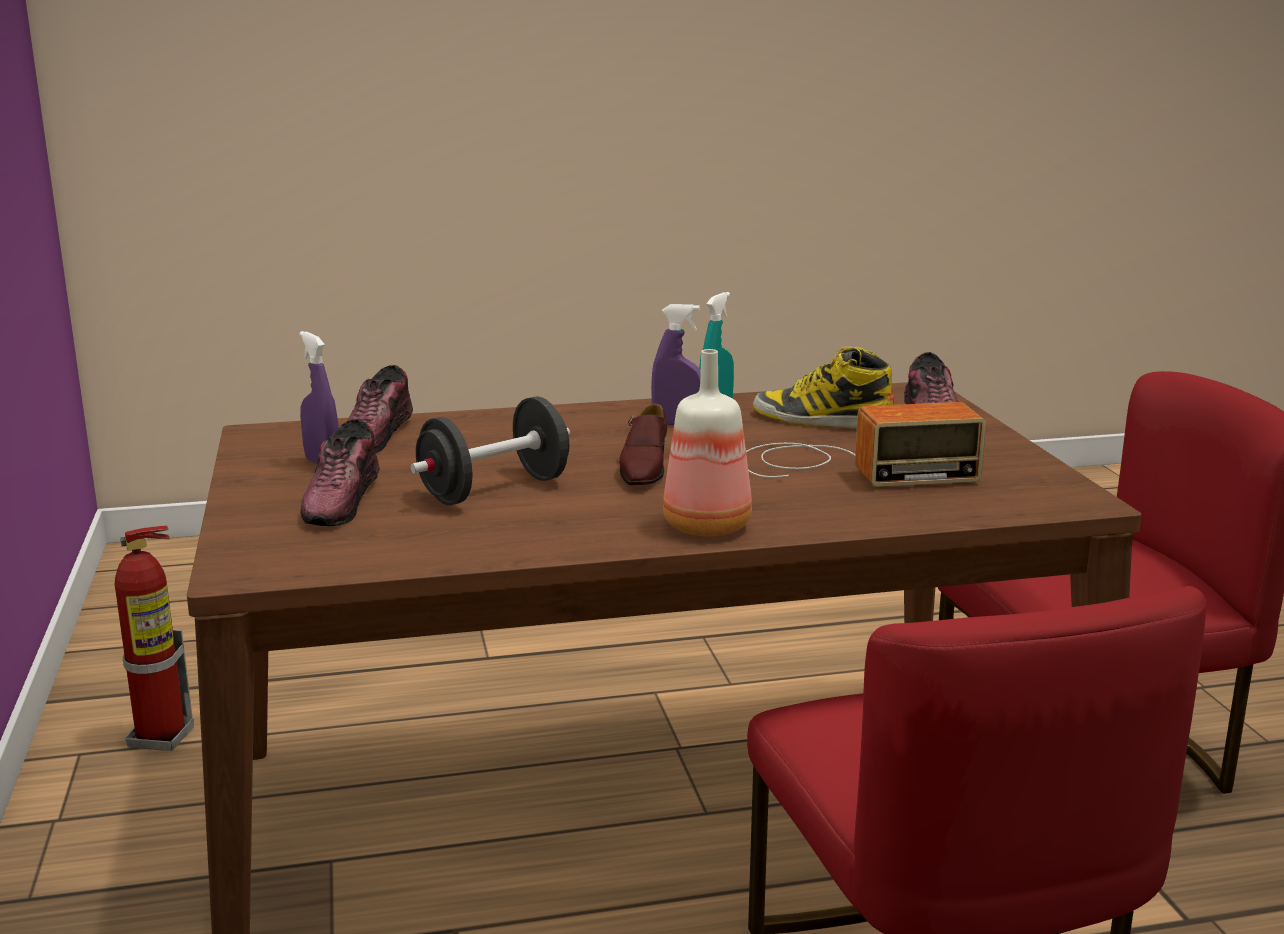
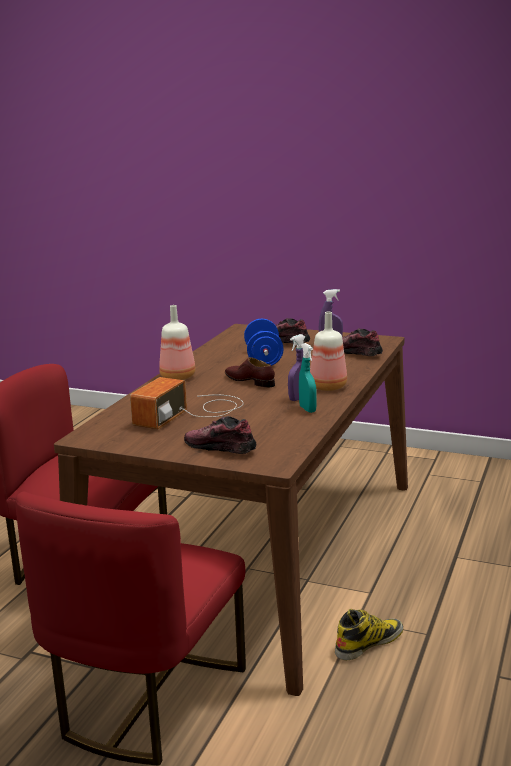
camera: 125 degrees right, 0 degrees up
(162, 737) = (435, 473): fire extinguisher -> none
(494, 490) = (263, 359): black dumbbell -> blue dumbbell
(601, 419) = (327, 387): none -> bottle
(822, 420) = (261, 426): boot -> boot (369, 643)

